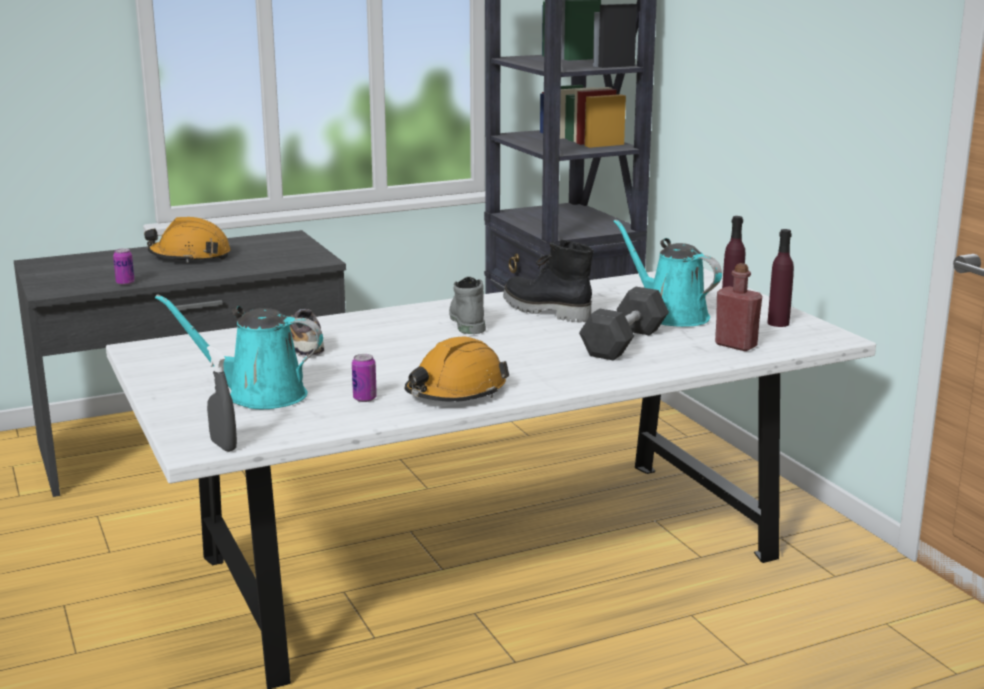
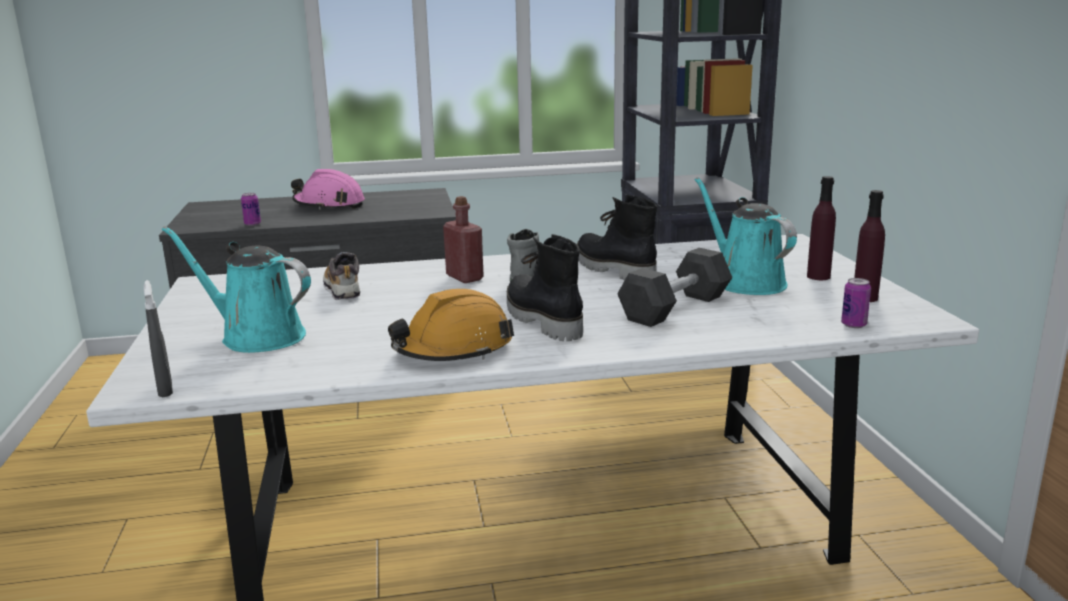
camera: 15 degrees right, 0 degrees up
(190, 256) = (329, 205): orange hard hat -> pink hard hat
(364, 398) = (354, 349): can -> can (853, 325)
(513, 361) = (541, 320): none -> black boot
(736, 345) = (802, 319): red bottle -> red bottle (464, 277)

